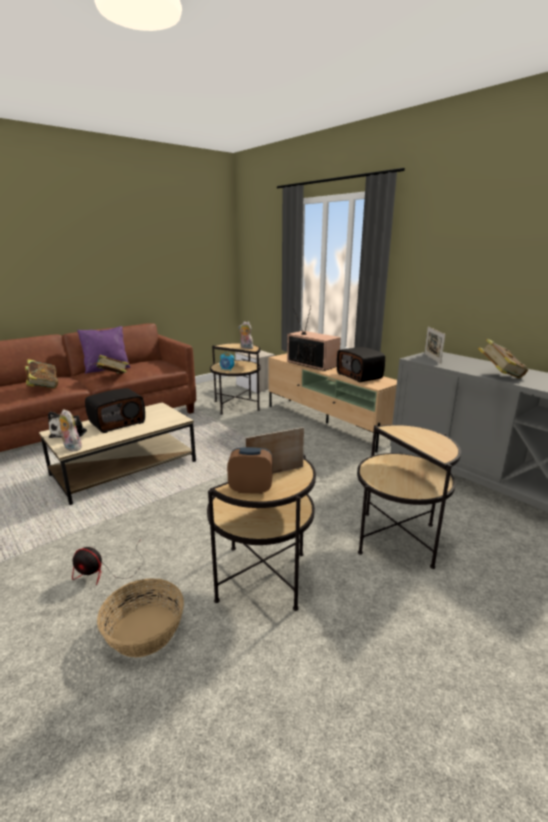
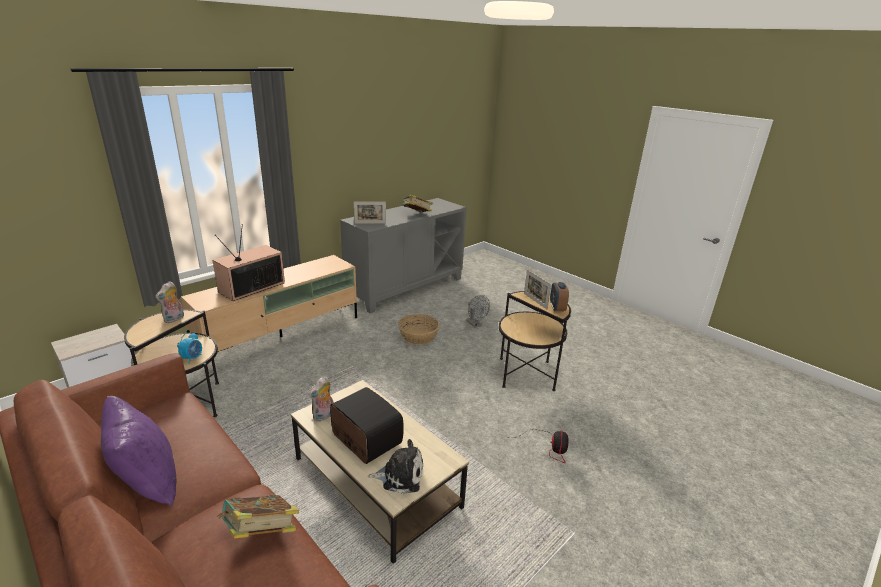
camera: 95 degrees left, 5 degrees up
(71, 447) = (442, 459): plush toy -> plush toy (324, 416)
(113, 377) = (219, 455): book -> none
(144, 631) = (588, 416): basket -> basket (418, 336)
(360, 376) = (310, 269): radio -> none
(396, 538) = (475, 324): side table -> grey fan

